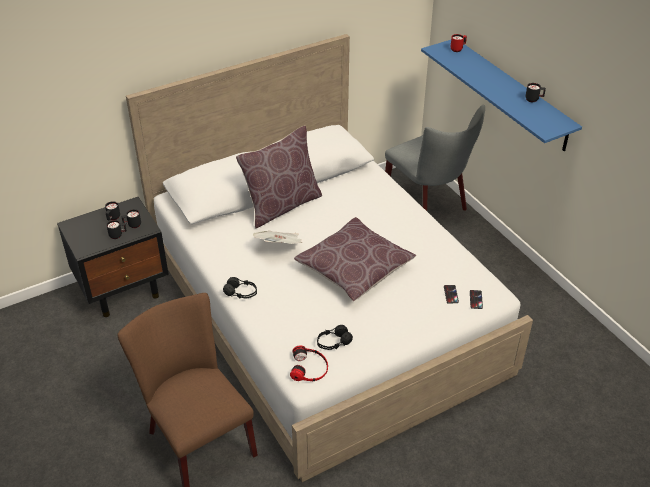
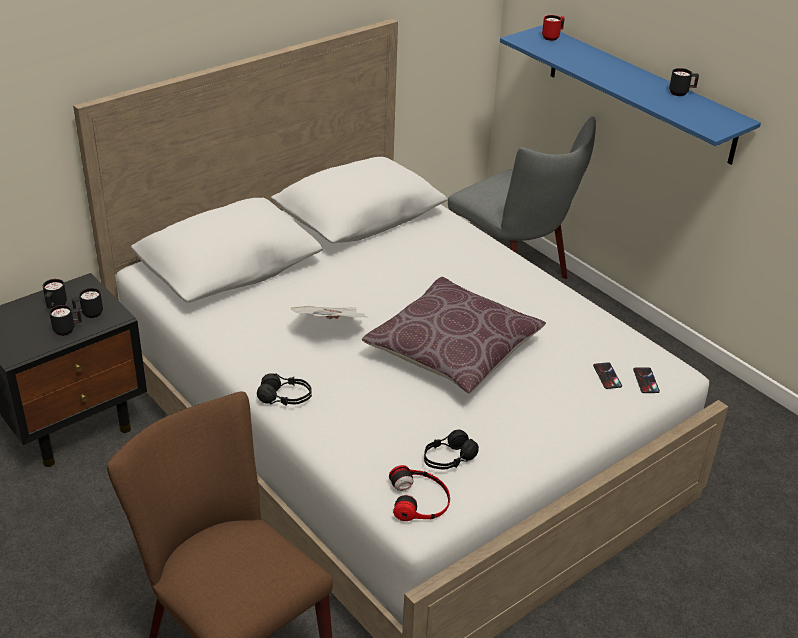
camera: 10 degrees left, 5 degrees down
(282, 205) = (321, 271): brown pillow -> none

